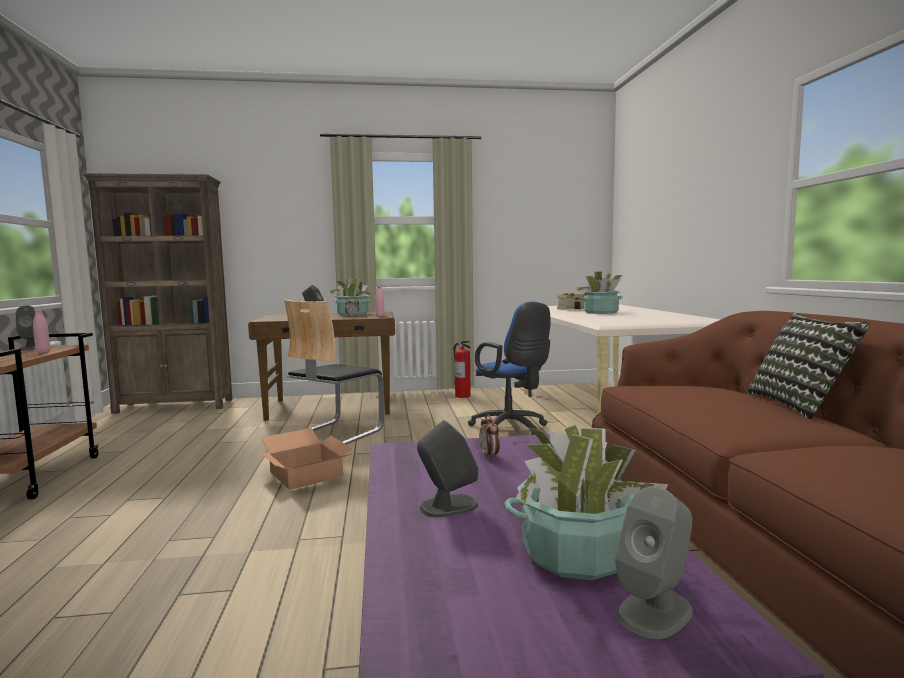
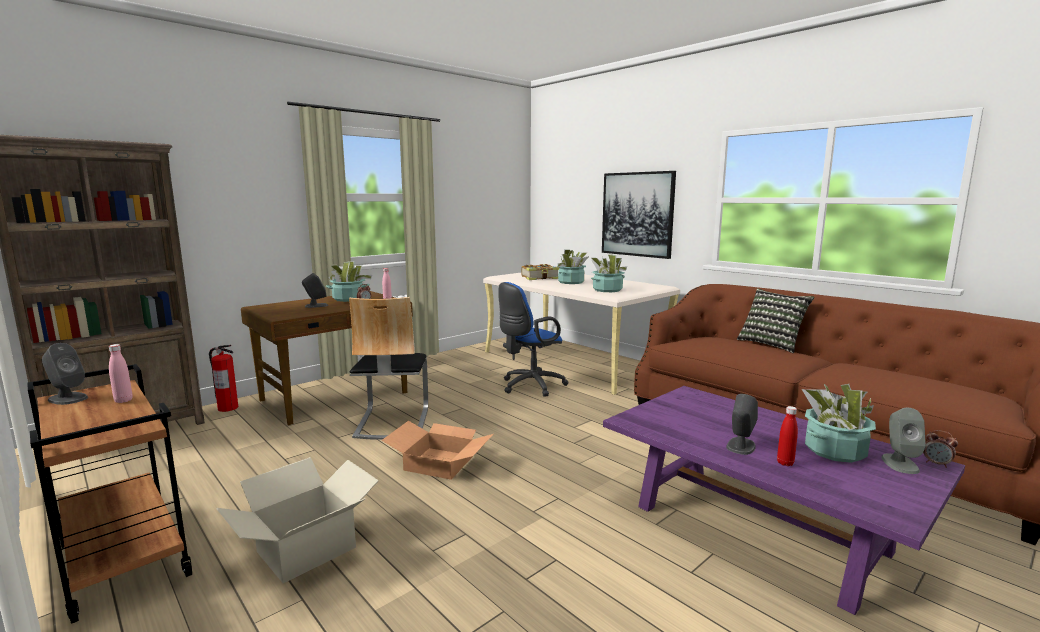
camera: 35 degrees left, 5 degrees up
(108, 506) = (306, 549): none -> cardboard box
(453, 542) = (785, 463): none -> red bottle
(462, 395) = (439, 362): fire extinguisher -> fire extinguisher (227, 408)
(489, 456) = (687, 410): alarm clock -> alarm clock (937, 464)
(512, 430) = (529, 386): blue office chair -> blue office chair turned 120 degrees clockwise
(618, 319) = (607, 290): none -> potted plant
(701, 223) = (637, 214): none -> picture

